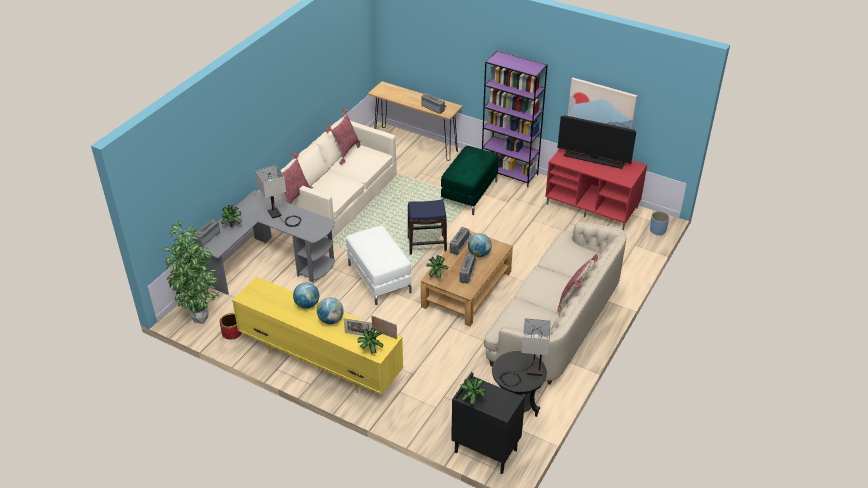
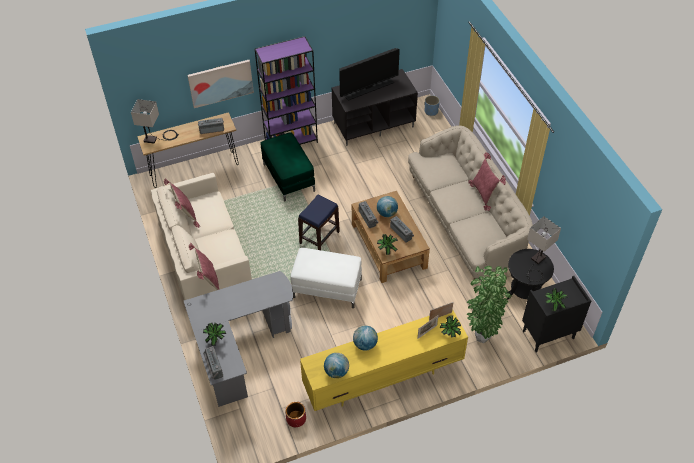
camera: 50 degrees left, 10 degrees up
(201, 317) = (257, 430): potted plant -> potted plant (481, 336)
(282, 217) = (240, 302): table lamp -> table lamp (159, 138)
(331, 320) = (396, 339): globe -> globe (336, 372)
(593, 206) = (374, 124): red tv stand -> black tv stand
(602, 105) = (357, 43): picture -> picture (220, 83)

